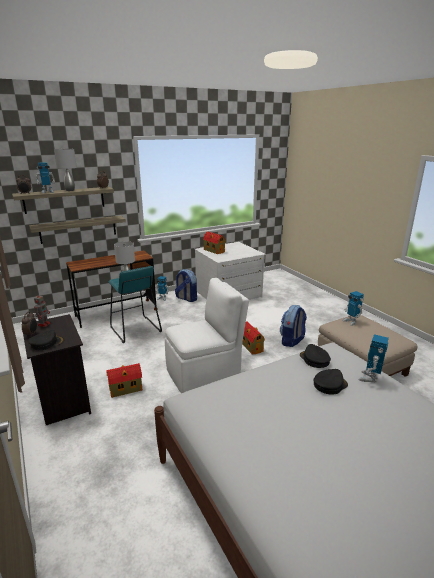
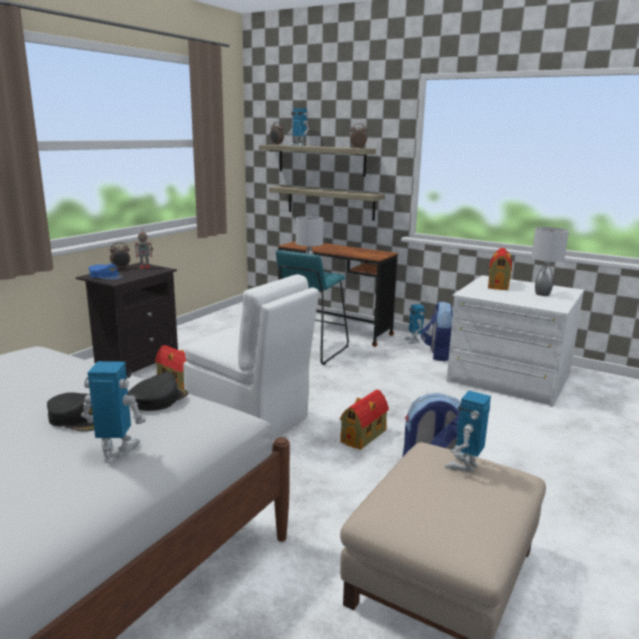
camera: 60 degrees right, 5 degrees down
(47, 343) = (106, 276): black cap -> blue cap
(70, 190) = (321, 146): grey table lamp -> grey table lamp (542, 294)

